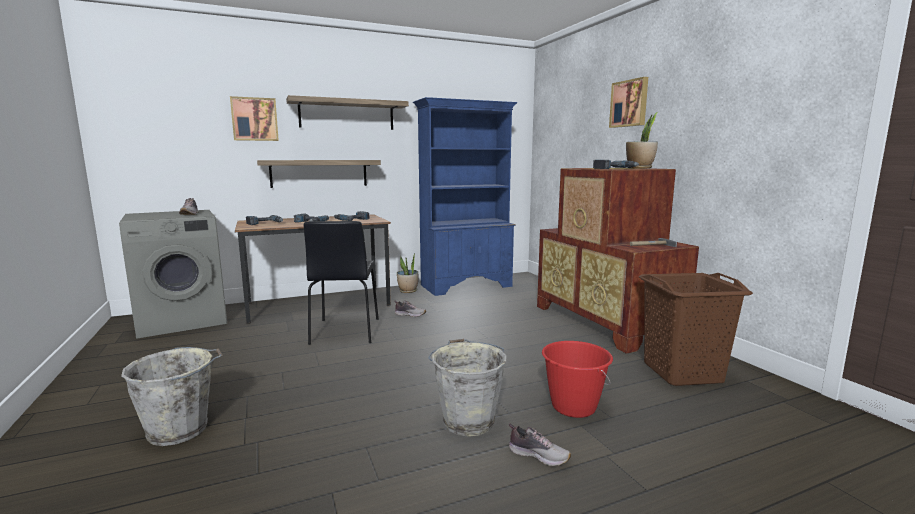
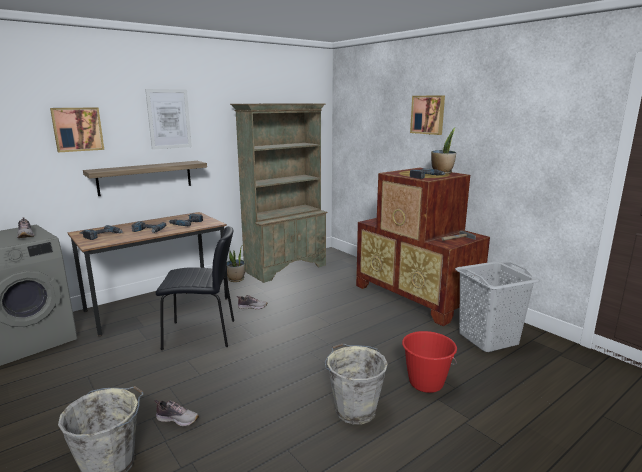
camera: 15 degrees left, 5 degrees up
(345, 332) = (203, 334): black chair -> black chair turned 75 degrees counterclockwise
(347, 115) = (169, 119): shelf -> picture
(466, 285) = (285, 268): blue bookcase -> green bookcase
(538, 455) = (419, 431): shoe -> shoe (177, 419)
(683, 373) = (488, 339): brown laundry basket -> grey laundry basket

